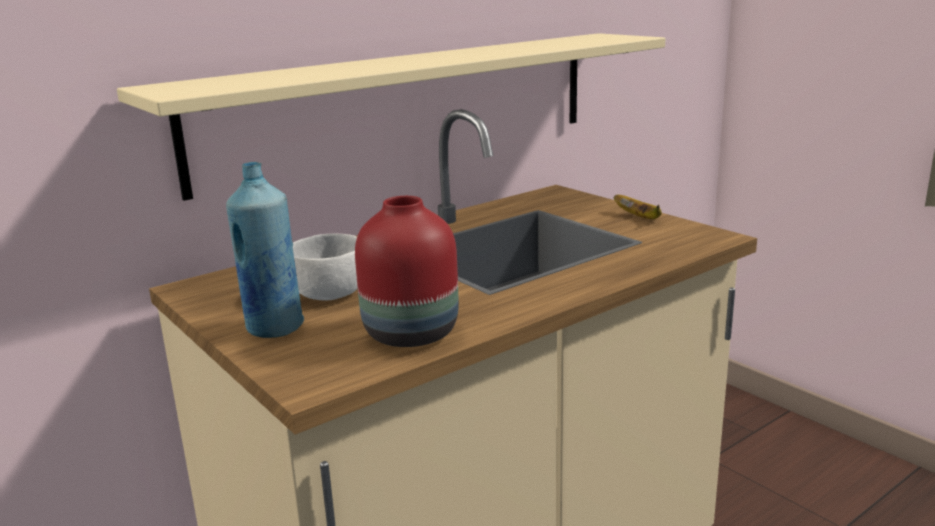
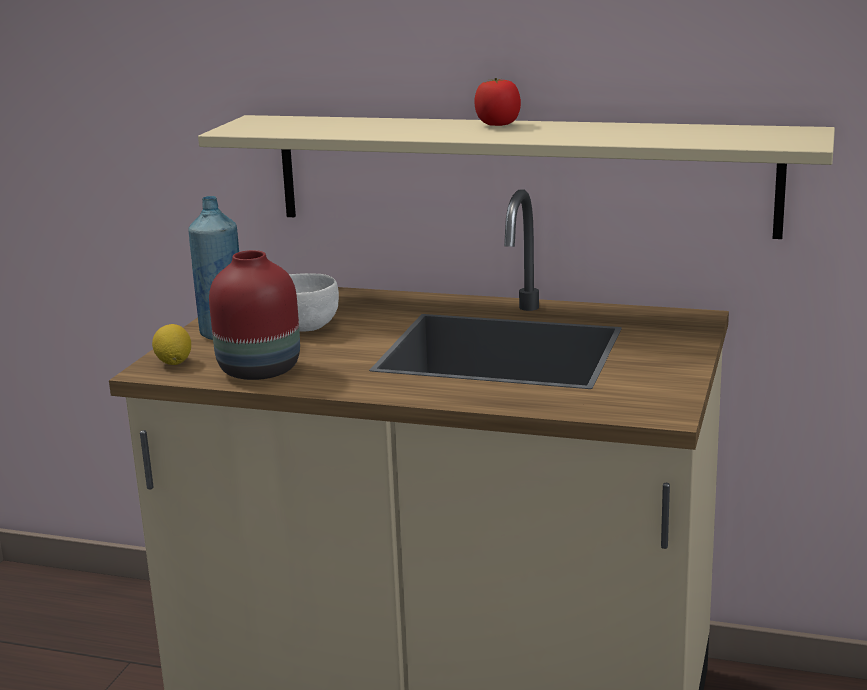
camera: 55 degrees right, 0 degrees up
(310, 368) = (174, 362): none -> lemon
(409, 57) = (498, 125): none -> tomato
(640, 217) = (672, 369): banana -> none

